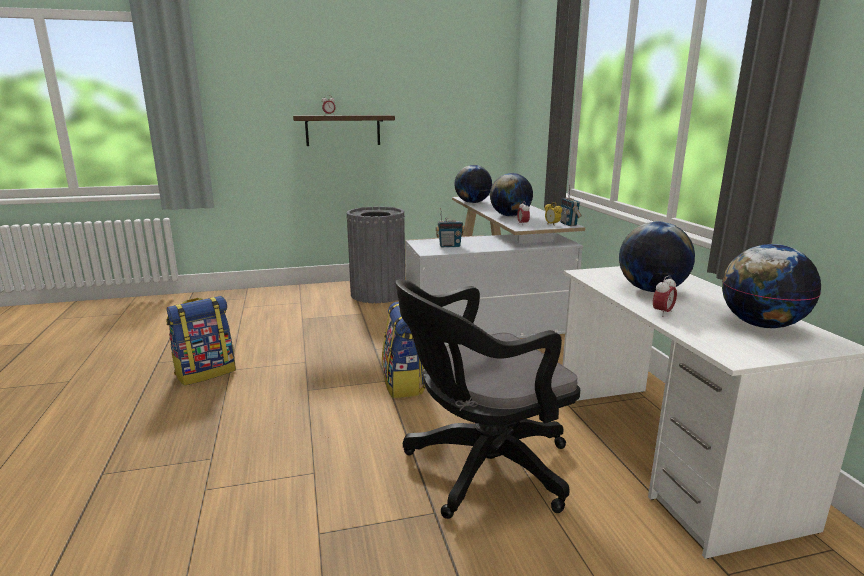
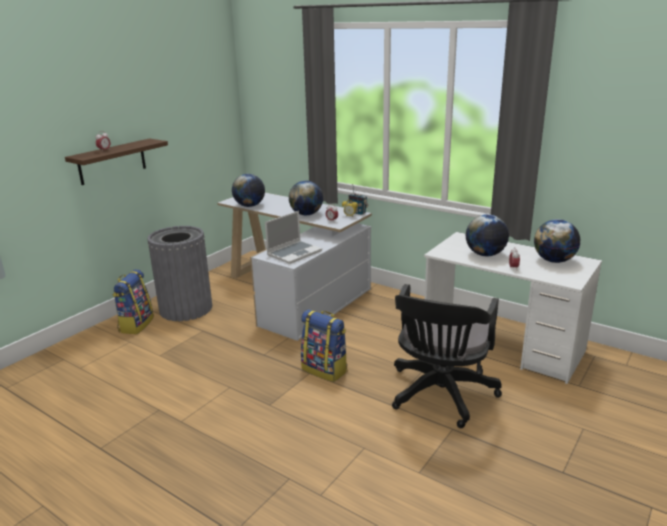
camera: 40 degrees left, 5 degrees up
(206, 372) = (164, 433): backpack -> backpack (136, 324)
(449, 246) = (294, 253): radio -> laptop

